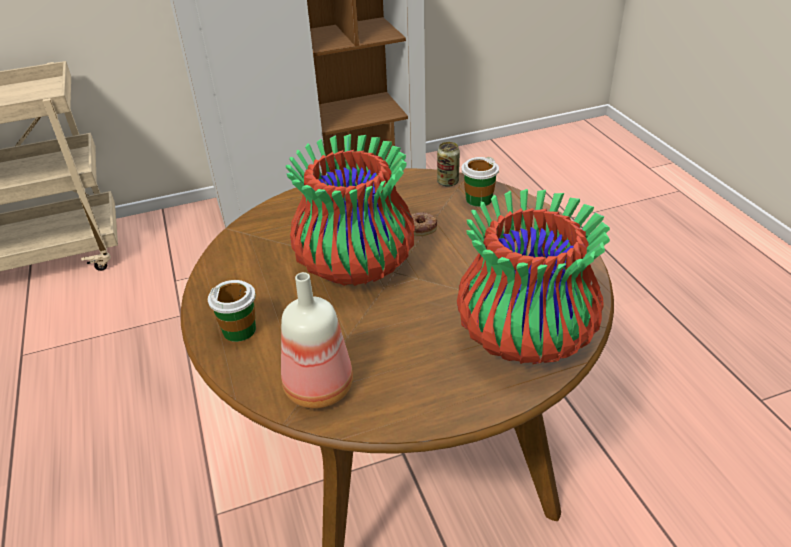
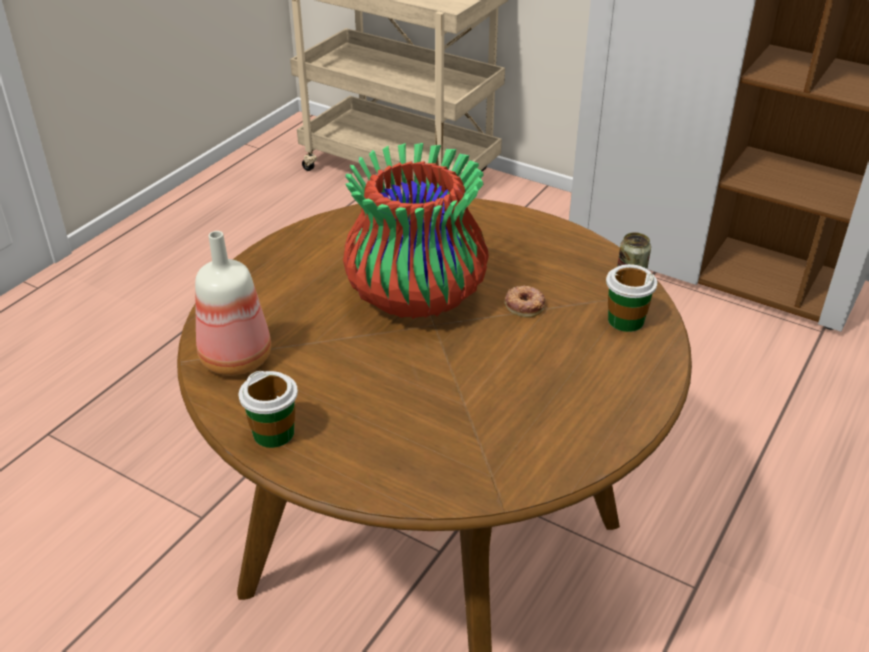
camera: 50 degrees right, 0 degrees up
(239, 330) = (265, 280): cup -> cup (274, 433)
(523, 338) = (423, 455): vase -> none

